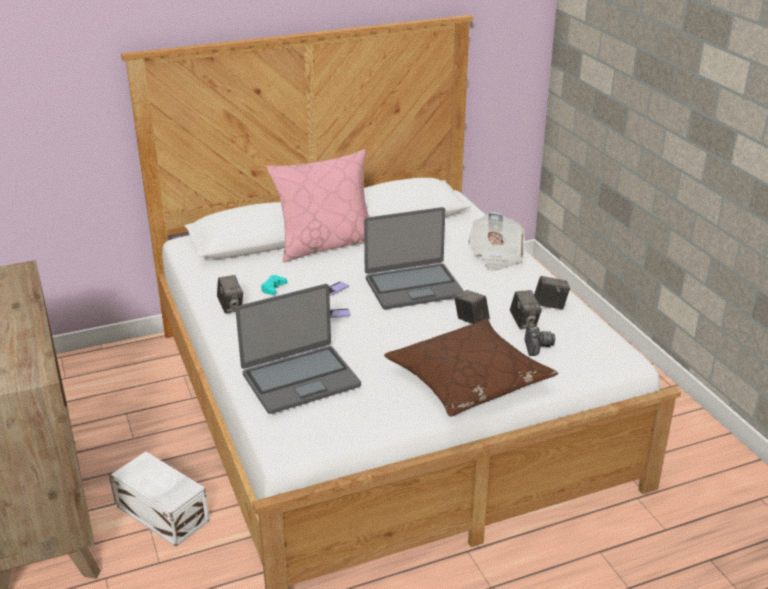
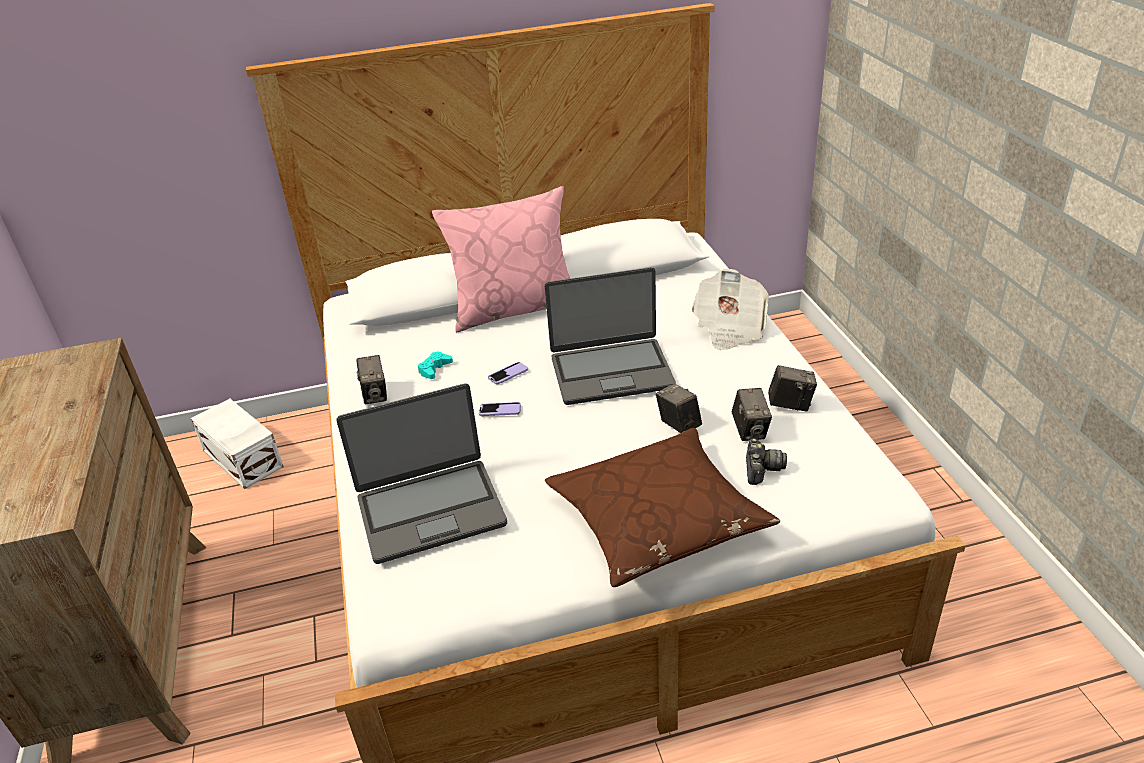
camera: 10 degrees right, 5 degrees up
(162, 515) = (282, 656): white storage box -> white storage box (242, 460)

